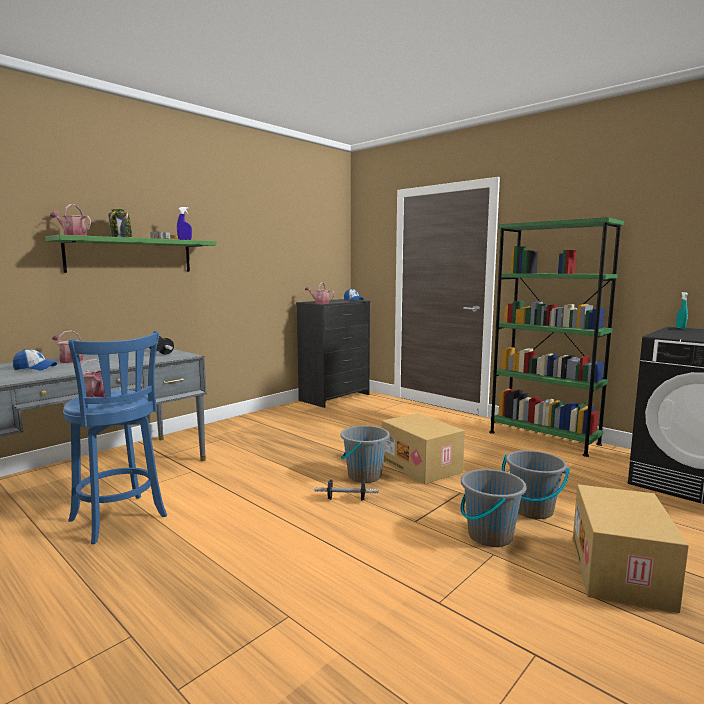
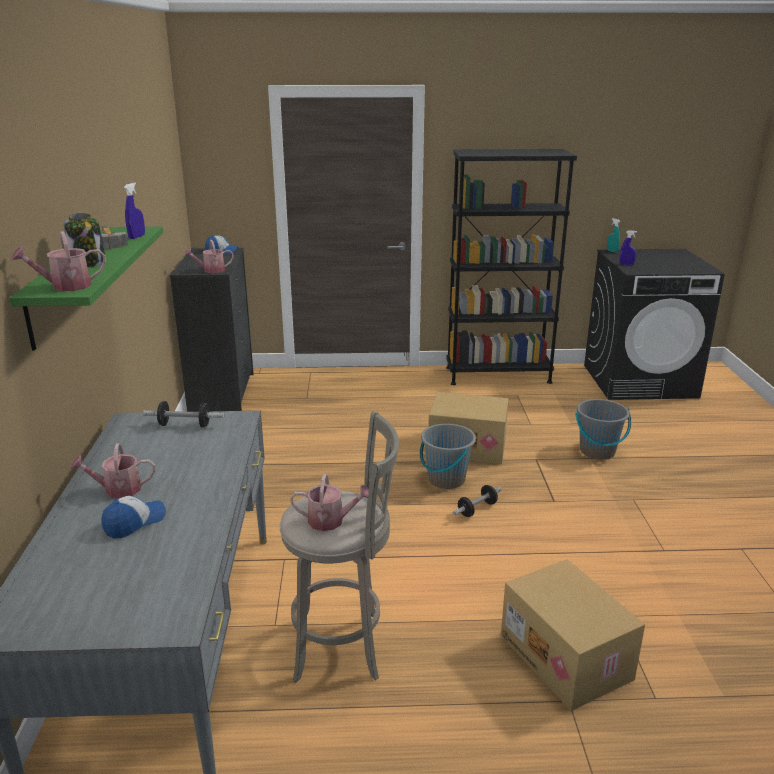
camera: 45 degrees left, 15 degrees up
(120, 520) = (343, 646): blue stool -> grey stool
(489, 536) = (610, 486): grey bucket -> none
(543, 438) = (498, 375): green bookcase -> black bookcase
(622, 572) = (699, 473): cardboard box -> cardboard box (567, 657)
(666, 333) = (626, 264): none -> blue spray bottle

